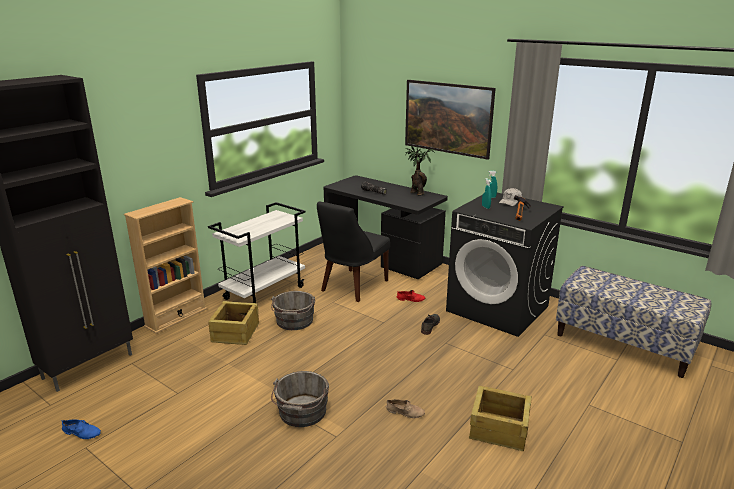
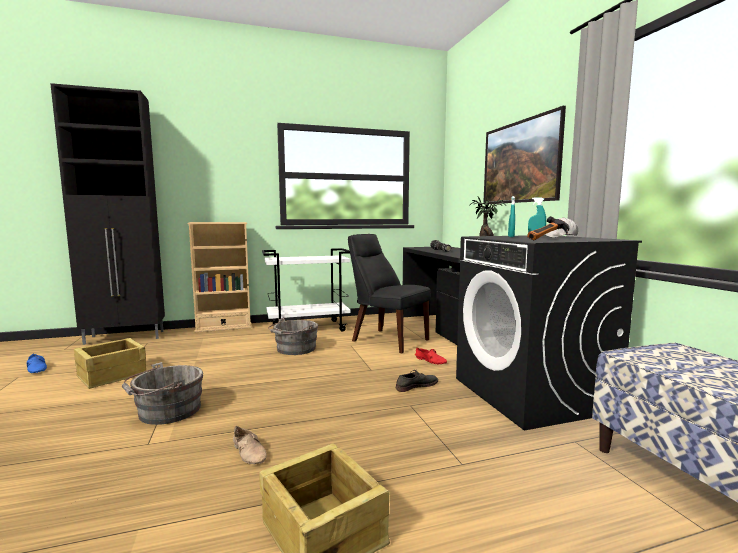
camera: 35 degrees right, 15 degrees down
(235, 332) = (240, 344): crate -> crate (111, 375)
(352, 286) = (387, 340): black chair -> black chair turned 60 degrees clockwise

